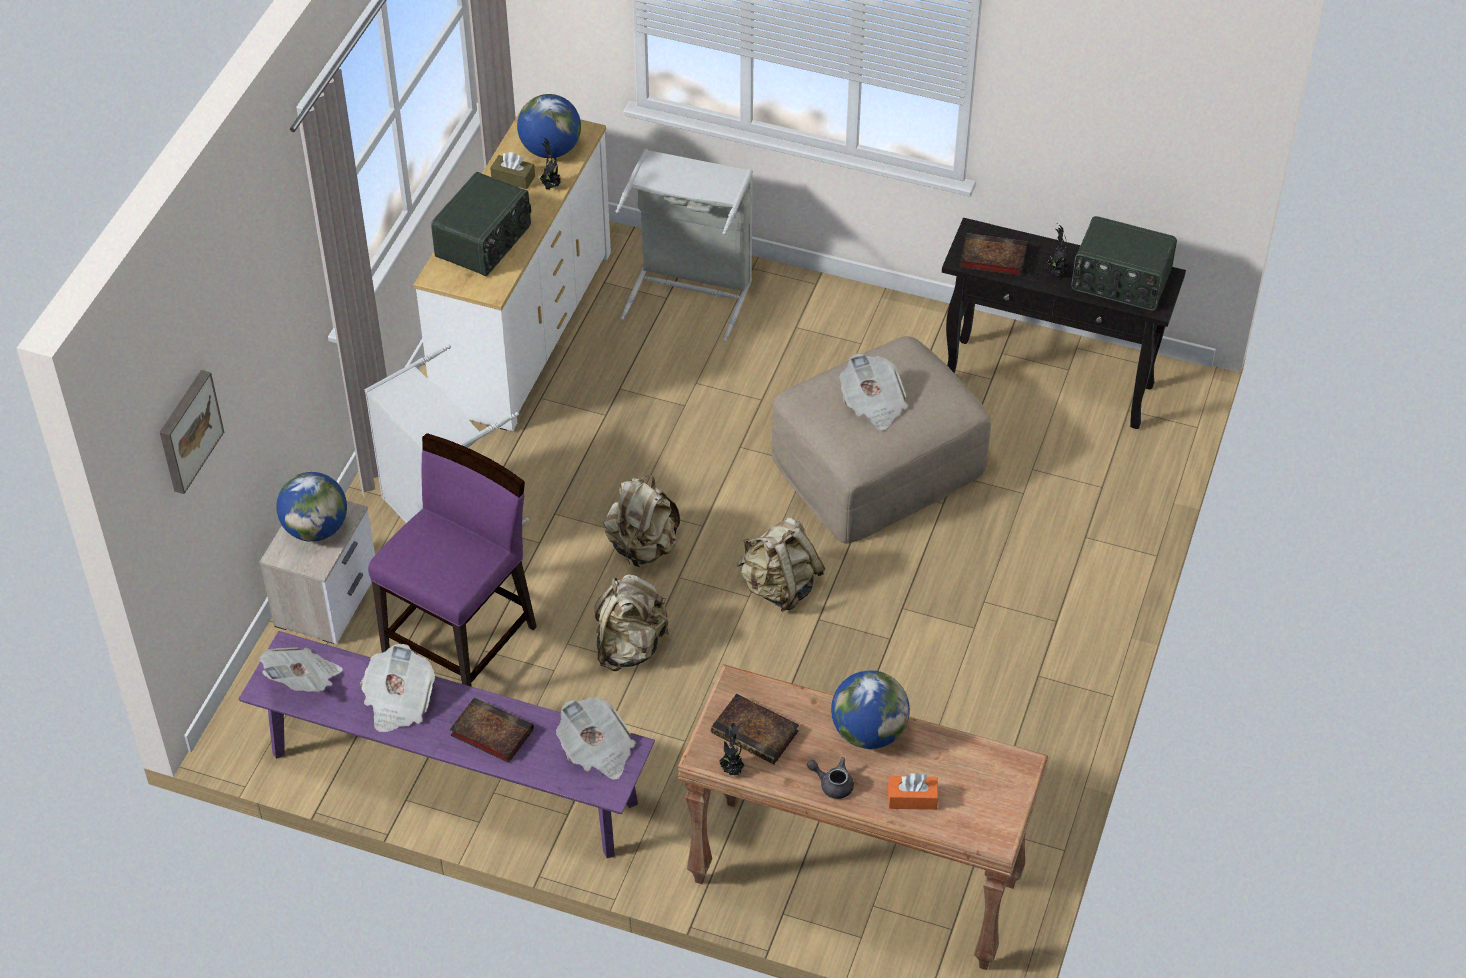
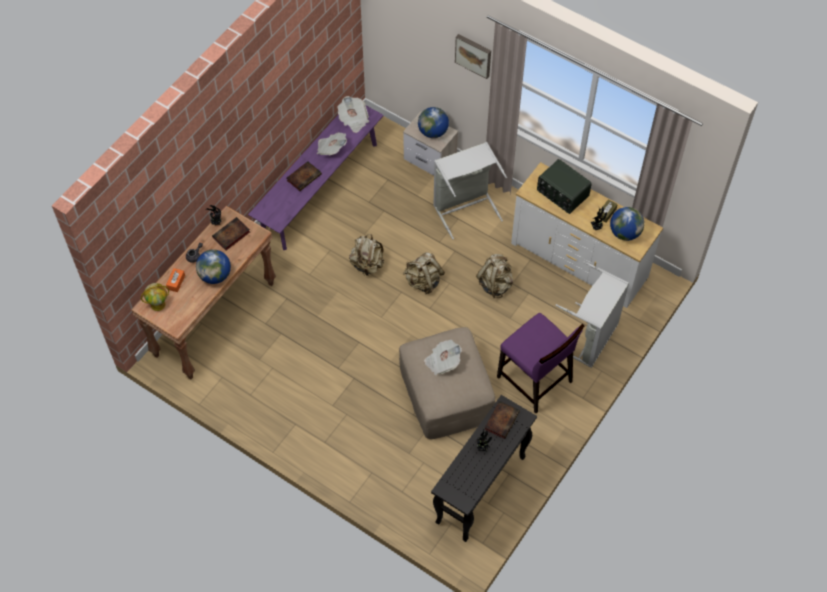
camera: 105 degrees right, 10 degrees up
(187, 430) = (402, 24): picture -> picture (474, 55)
(462, 641) = (391, 203): purple chair -> purple chair (534, 380)
(597, 751) = (281, 211): newspaper -> none
(779, 587) = (382, 330): beige backpack -> beige backpack (495, 284)
(979, 814) = (158, 304): none -> globe
(1120, 282) = (467, 477): radio -> none

